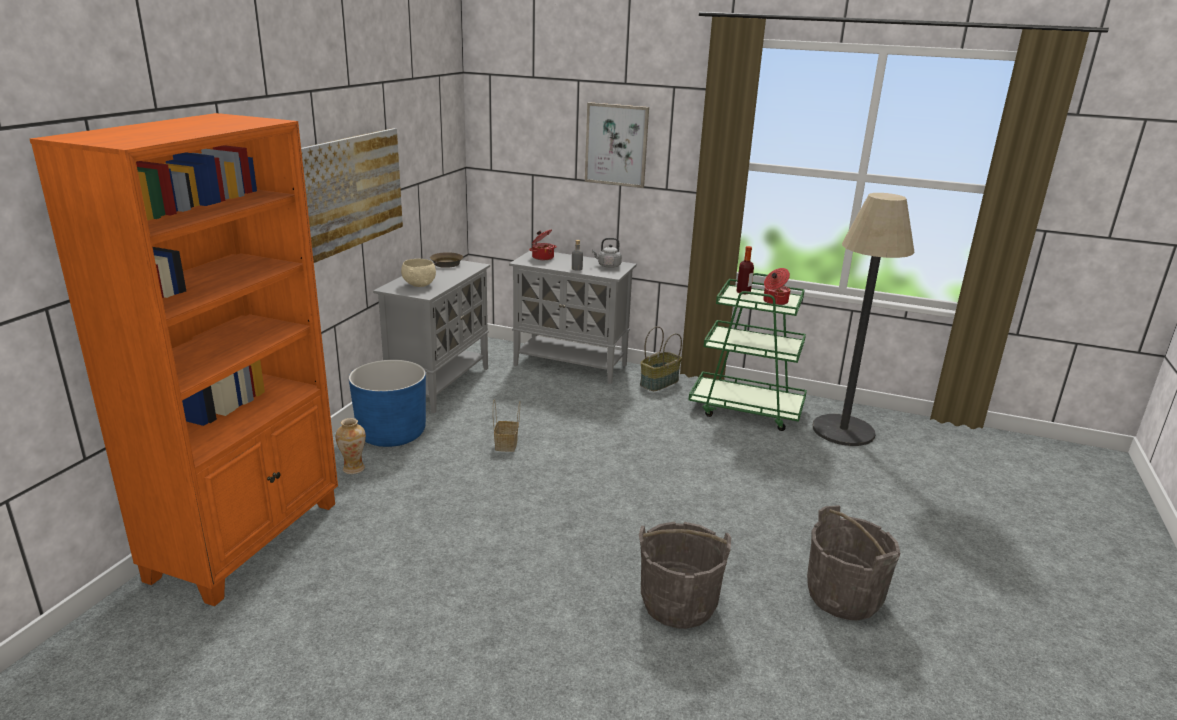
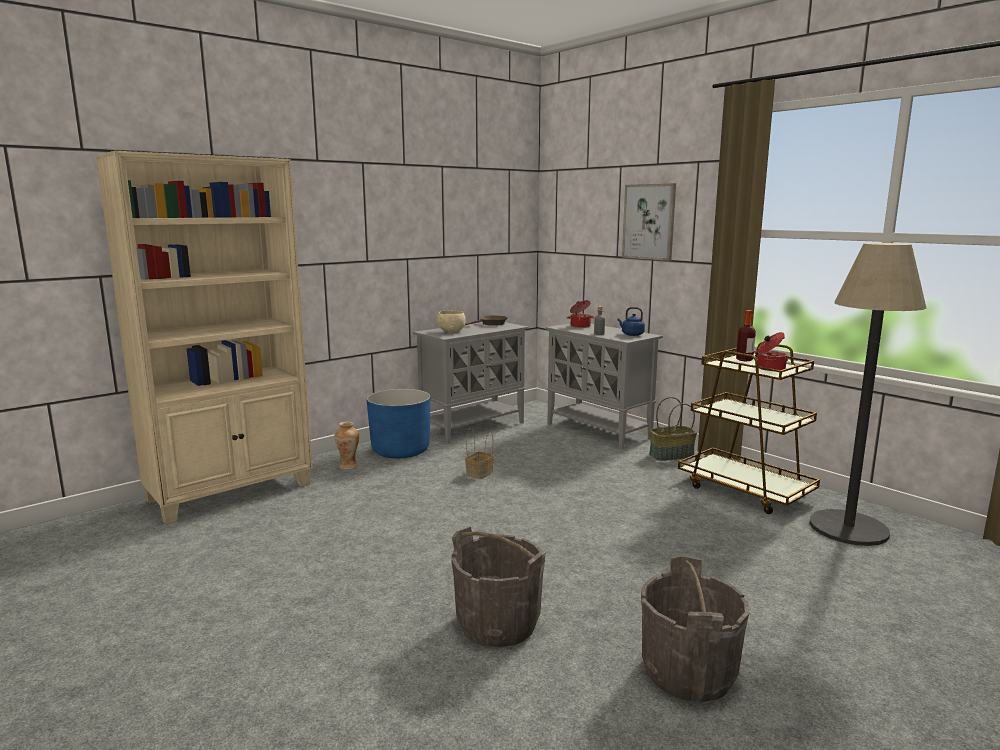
camera: 30 degrees right, 10 degrees down
(248, 539) = (232, 492): orange bookcase -> beige bookcase
(351, 192) = (398, 247): picture -> none
(608, 266) = (631, 334): grey kettle -> blue kettle
(746, 409) = (745, 490): green cart -> brown cart

